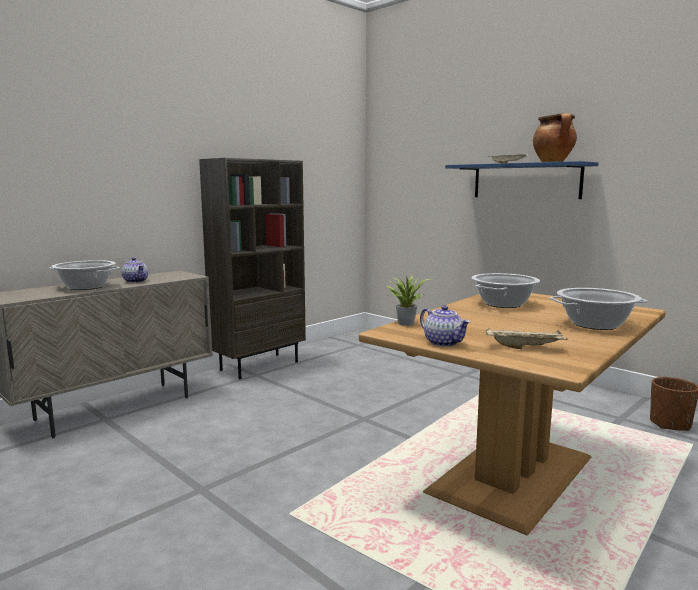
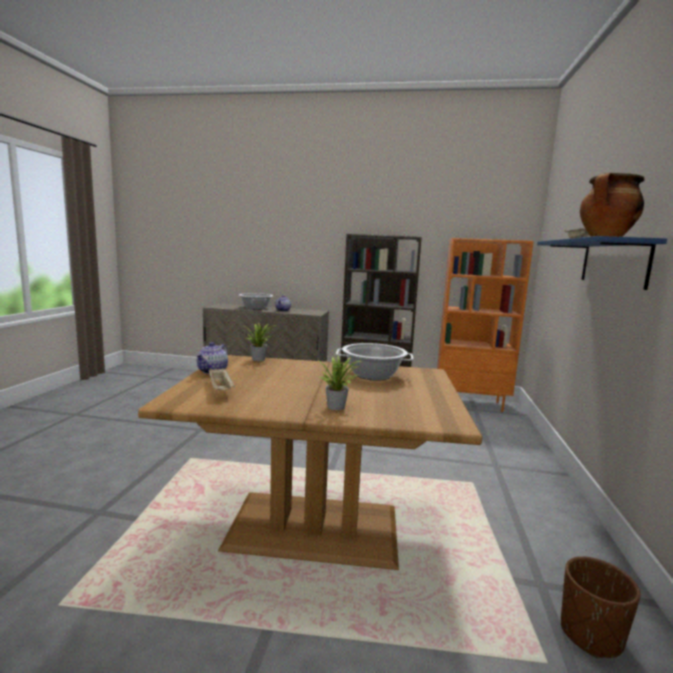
camera: 55 degrees right, 0 degrees up
(344, 341) = (471, 403): none -> orange bookcase
(595, 325) = (338, 406): cooking pot -> potted plant

